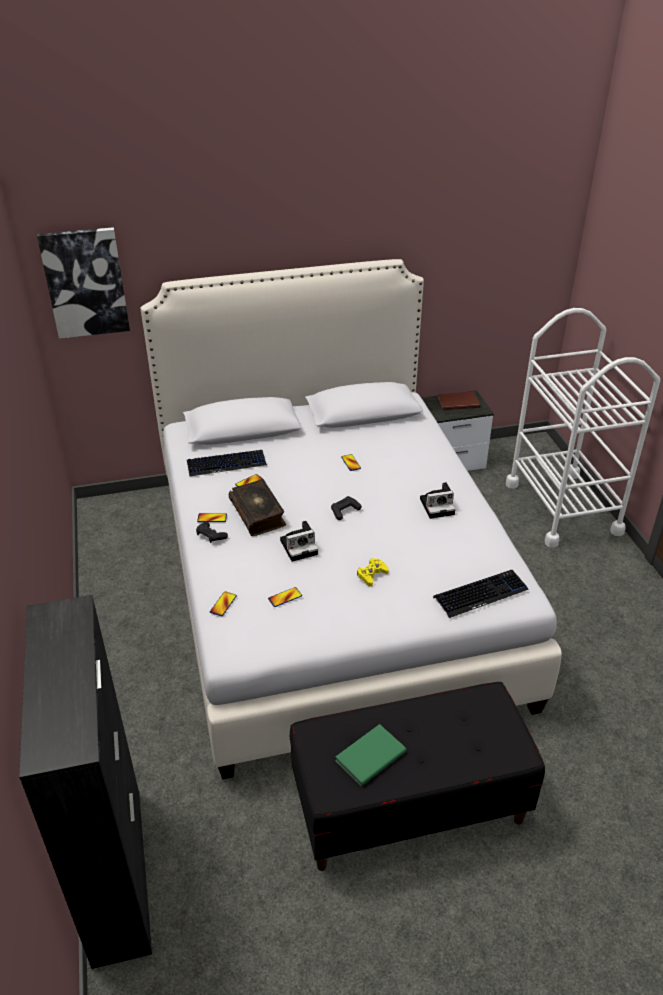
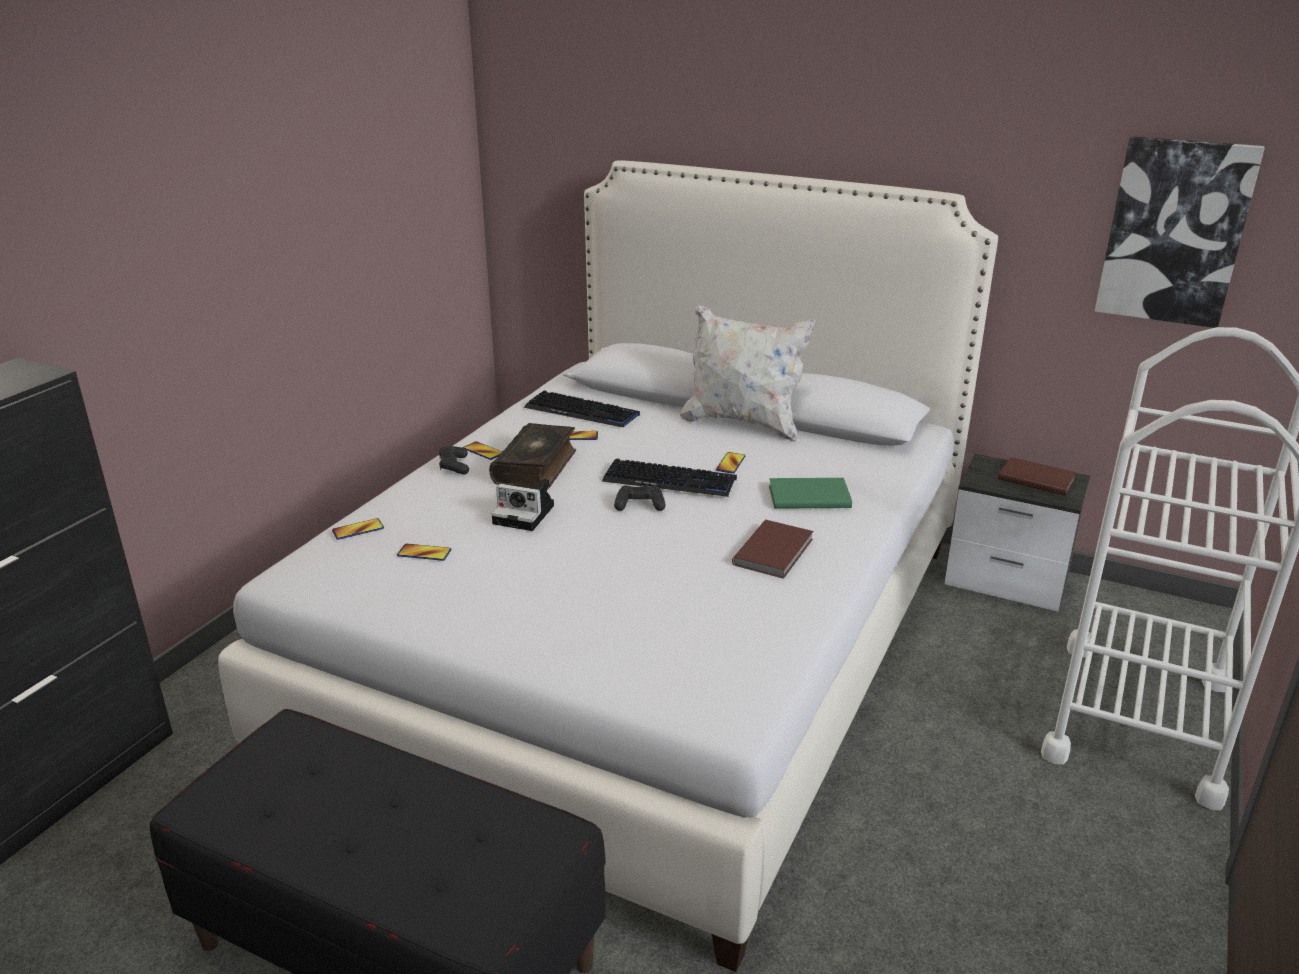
camera: 40 degrees right, 10 degrees down
(85, 283) = (538, 146): picture -> picture (1174, 232)
(322, 433) = (743, 423): none -> white pillow
(369, 756) = (301, 797): green book -> green book (808, 496)
(372, 575) = (563, 582): yellow game controller -> none
(438, 506) = (775, 551): camera -> brown book
(480, 594) = (671, 674): keyboard -> keyboard (669, 480)

